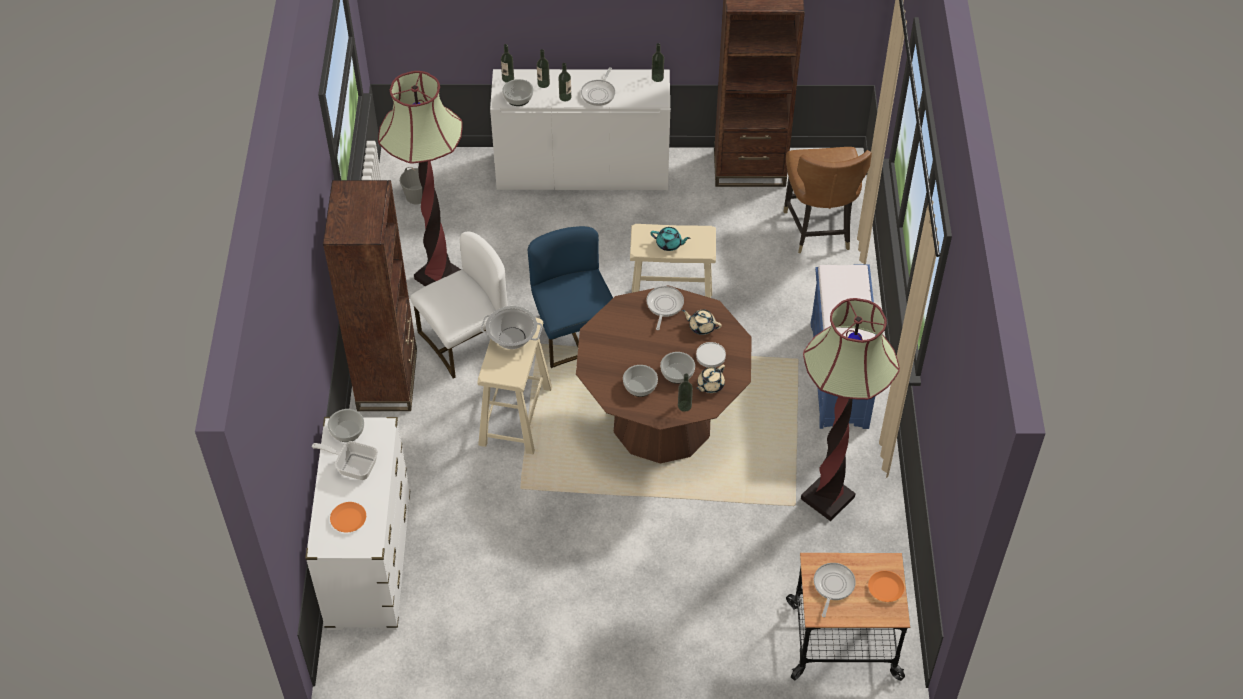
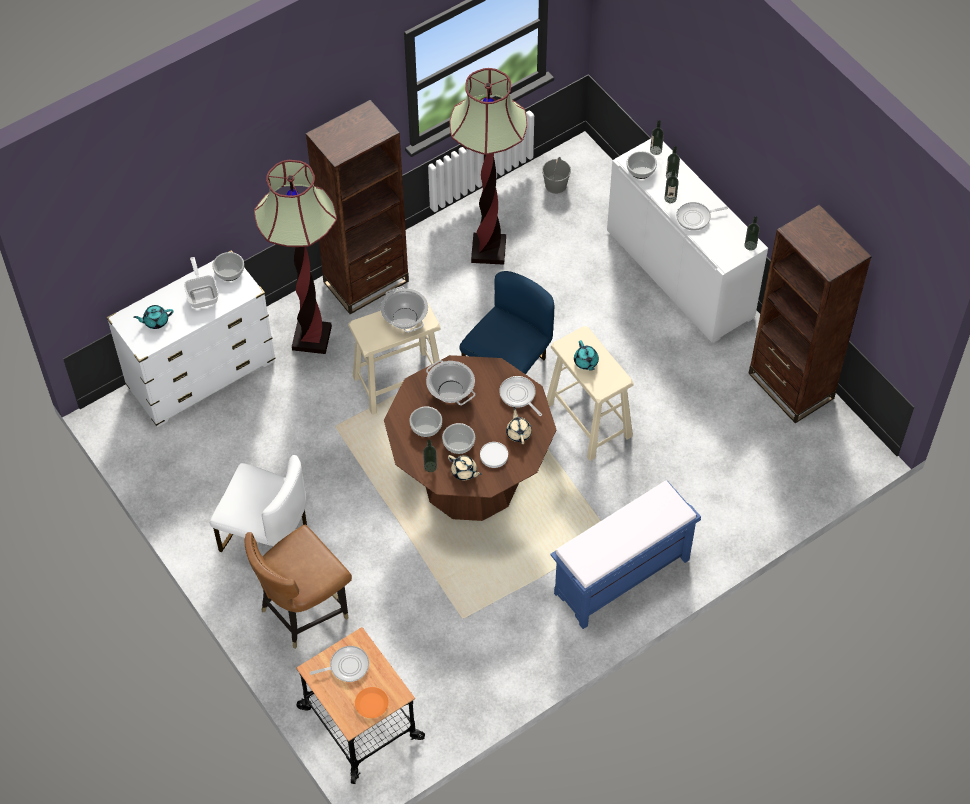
camera: 55 degrees right, 5 degrees up
(349, 520) = (155, 321): orange plate -> turquoise teapot
(465, 340) = (443, 305): white chair -> white chair (265, 533)
(618, 349) = (450, 391): none -> cooking pot
(664, 306) = (519, 395): frying pan -> frying pan turned 105 degrees counterclockwise
(710, 385) = (464, 472): beige teapot -> beige teapot turned 150 degrees counterclockwise
(819, 229) = (768, 474): brown chair -> brown chair (303, 611)
(827, 498) = (488, 637): floor lamp -> floor lamp (311, 338)

